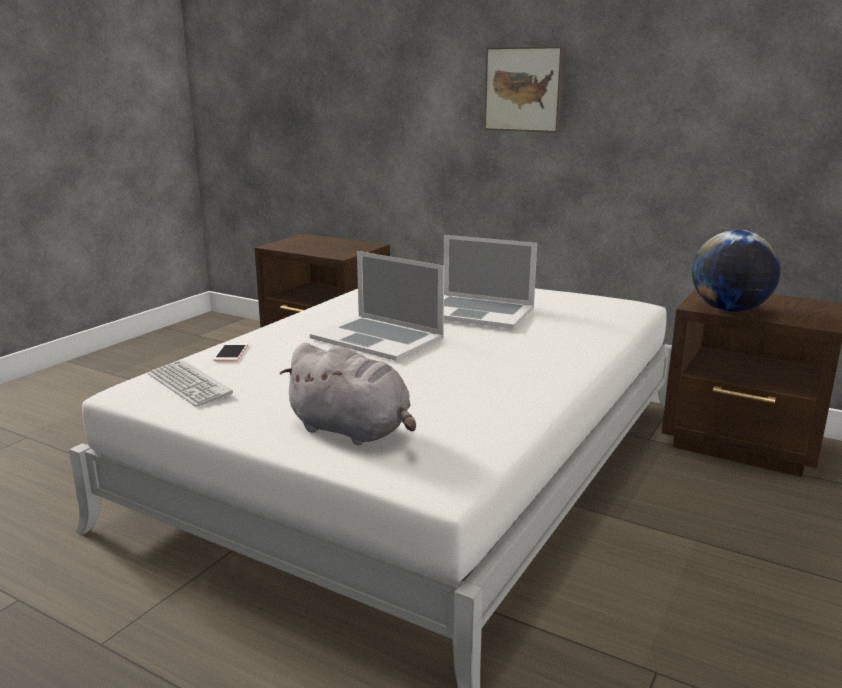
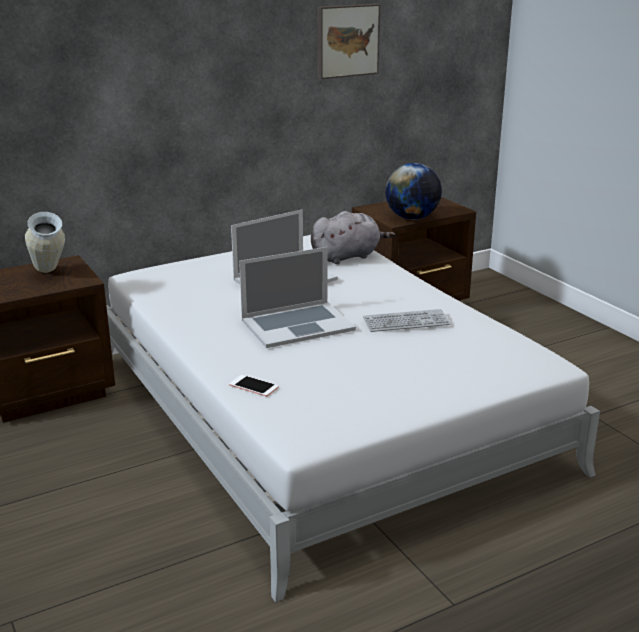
camera: 60 degrees left, 5 degrees up
(189, 384) = (313, 414): keyboard -> keyboard (406, 322)
(336, 247) = (49, 276): none -> vase
(353, 431) = (460, 372): grey plush toy -> grey plush toy (347, 256)
(525, 89) = (202, 79): picture -> picture (346, 40)

